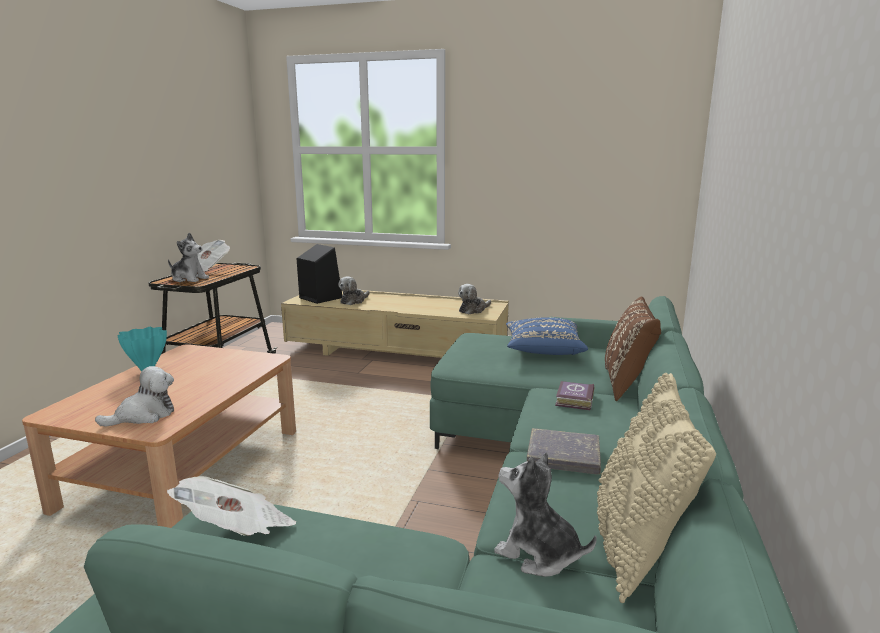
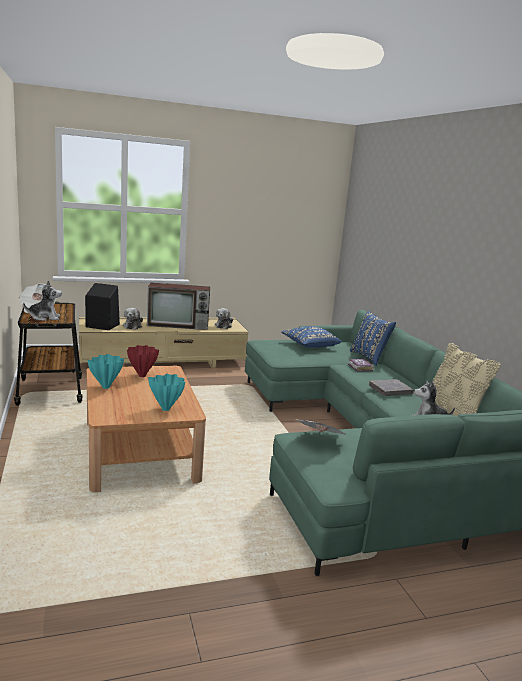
camera: 35 degrees left, 0 degrees up
(144, 416) = (166, 409): plush toy -> turquoise vase
(218, 363) = (142, 375): none -> red vase
(414, 304) = (179, 325): none -> television
(627, 384) = (369, 357): brown pillow -> blue pillow

